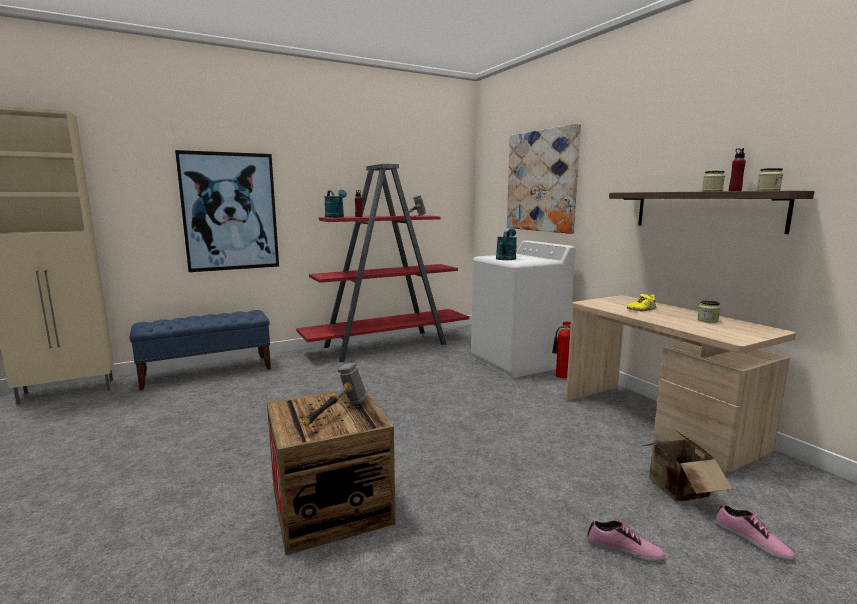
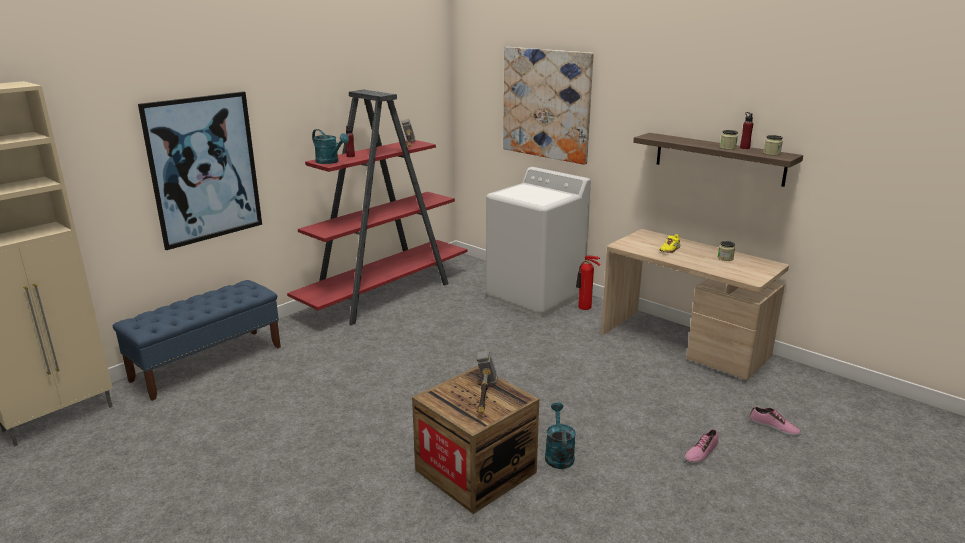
camera: 20 degrees left, 10 degrees up
(506, 258) = (524, 195): turquoise watering can -> turquoise watering can (558, 454)
(624, 550) = (701, 452): shoe -> shoe turned 135 degrees clockwise
(675, 490) = (716, 401): cardboard box -> none

